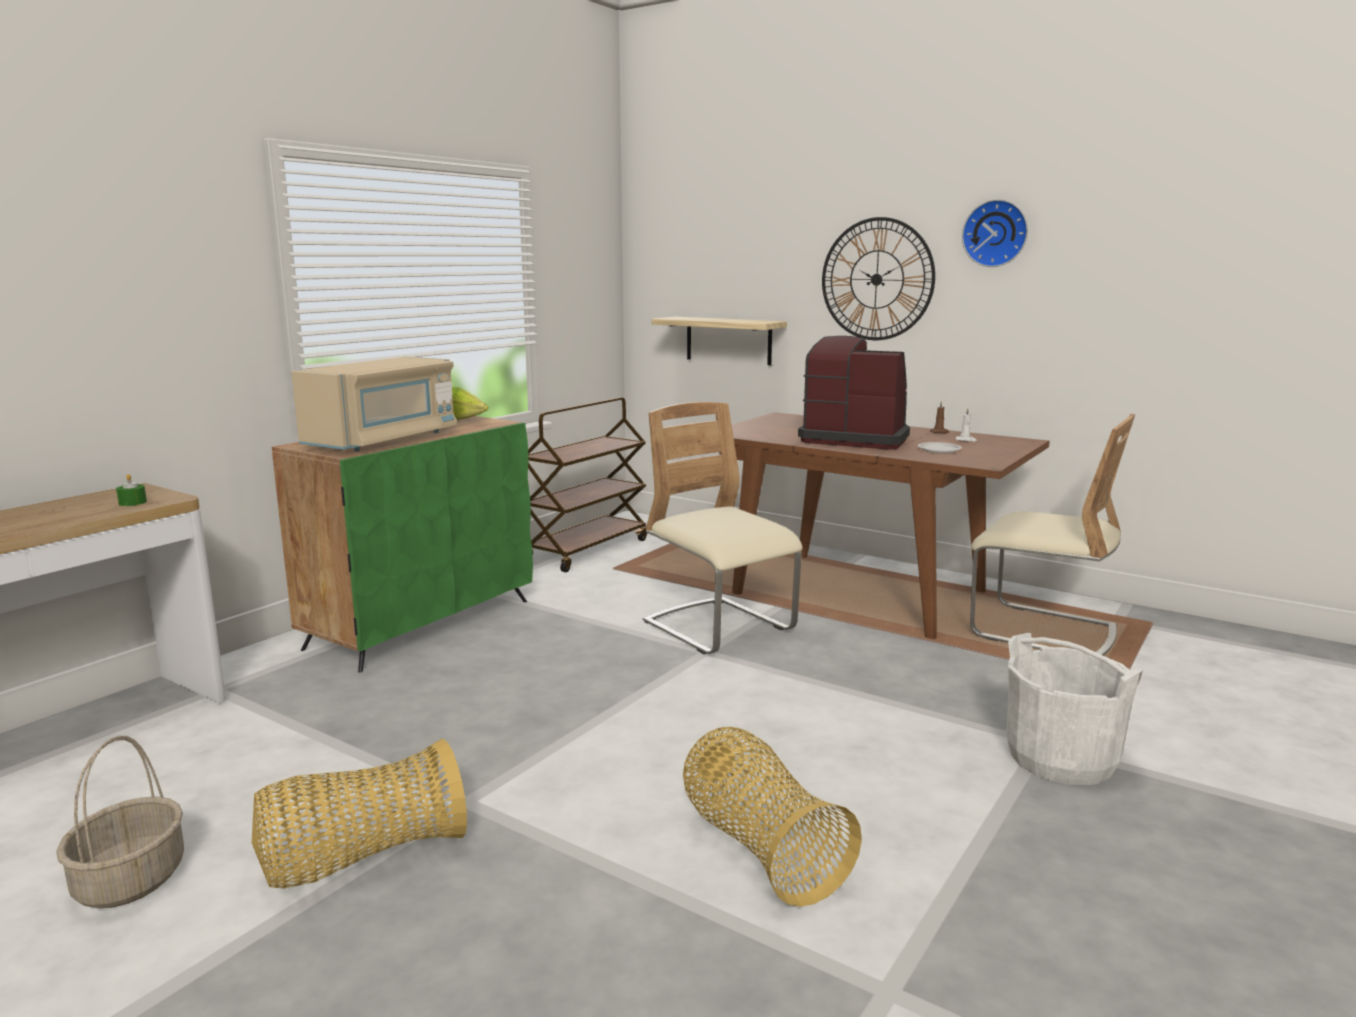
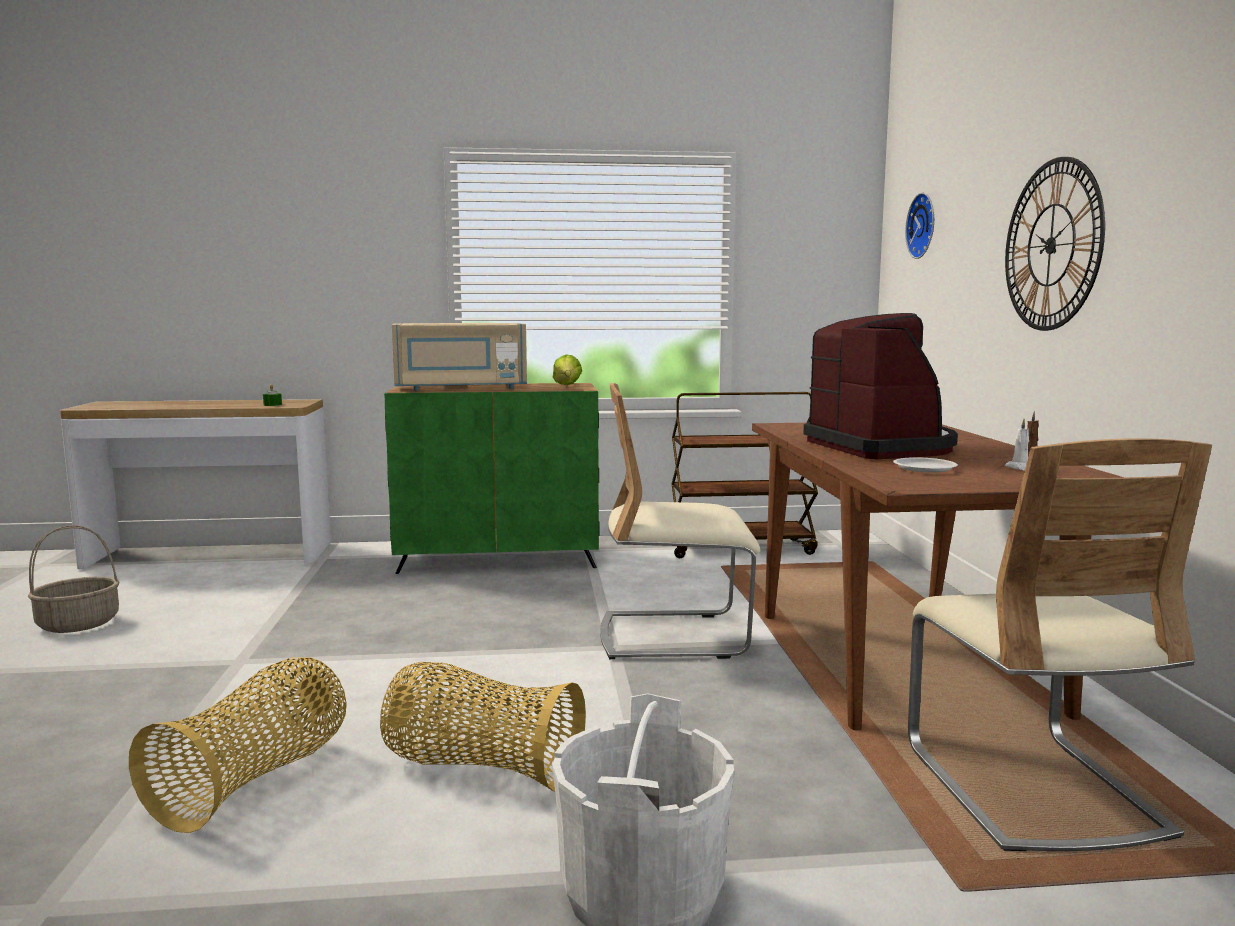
camera: 50 degrees right, 5 degrees down
(362, 858) = (139, 662): basket -> basket (481, 767)
(719, 628) = (674, 636): beige chair -> beige chair turned 105 degrees counterclockwise
(728, 340) = (936, 334): shelf -> none
(996, 233) = (1171, 156): wall clock -> wall clock (924, 226)

